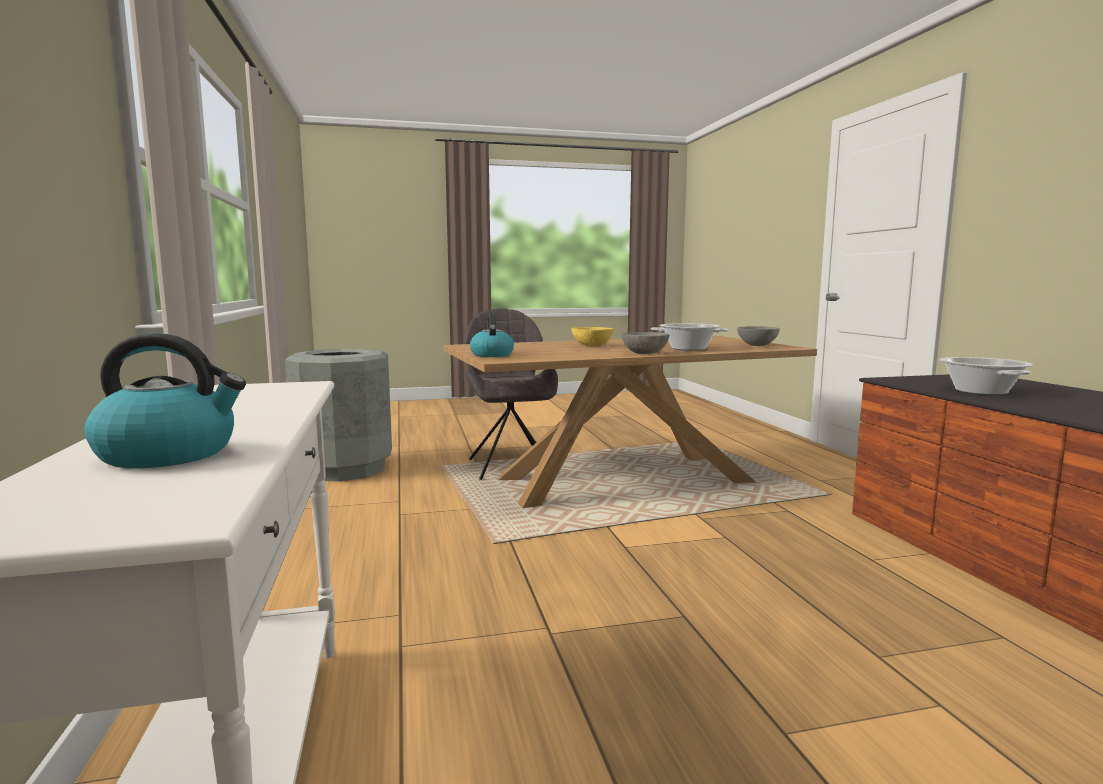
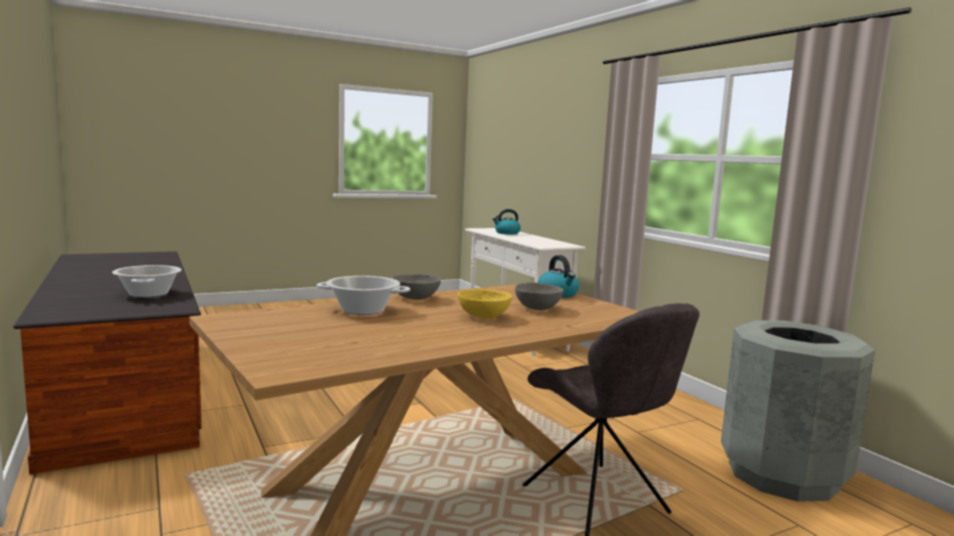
camera: 165 degrees right, 0 degrees up
(757, 345) = (256, 324): grey bowl -> grey bowl (537, 309)

